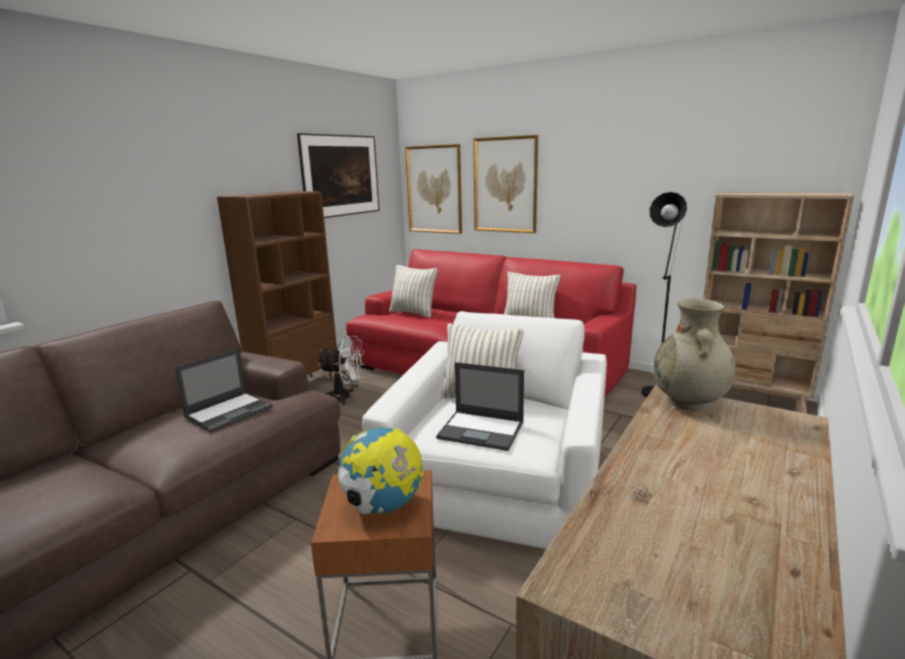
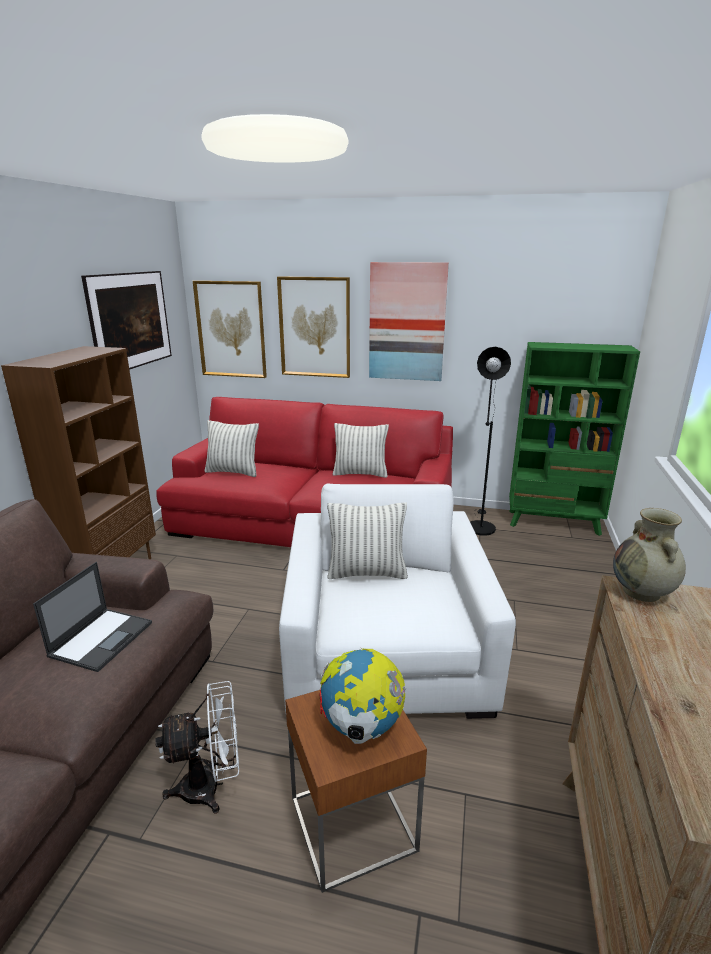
camera: 20 degrees left, 5 degrees up
(345, 397) = (178, 577): white fan -> white fan (211, 786)
(482, 430) = (393, 613): laptop -> none
(592, 176) = (407, 322): none -> picture
(749, 398) = (554, 523): beige bookcase -> green bookcase

